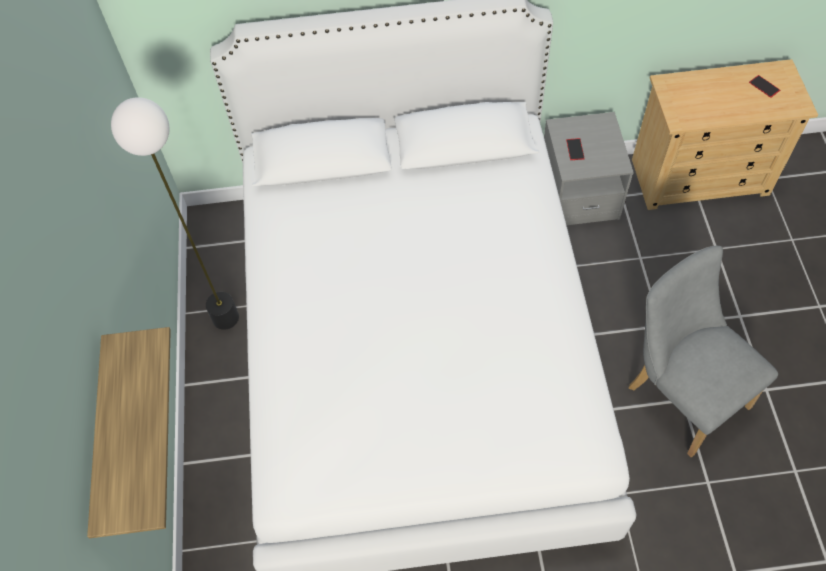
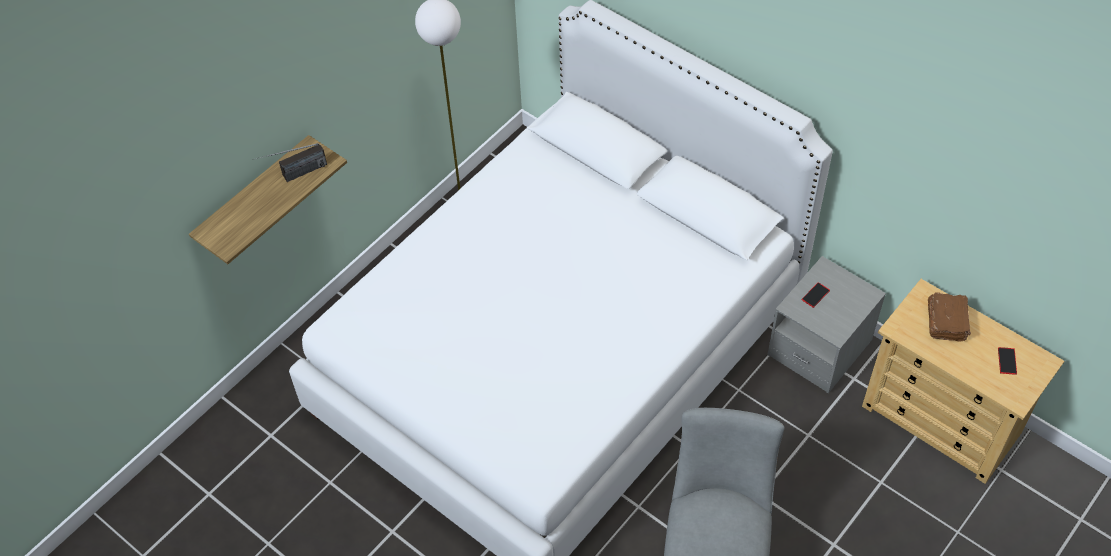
camera: 45 degrees right, 5 degrees down
(133, 384) = (294, 175): none -> radio
(701, 91) = (947, 322): none -> brown book

